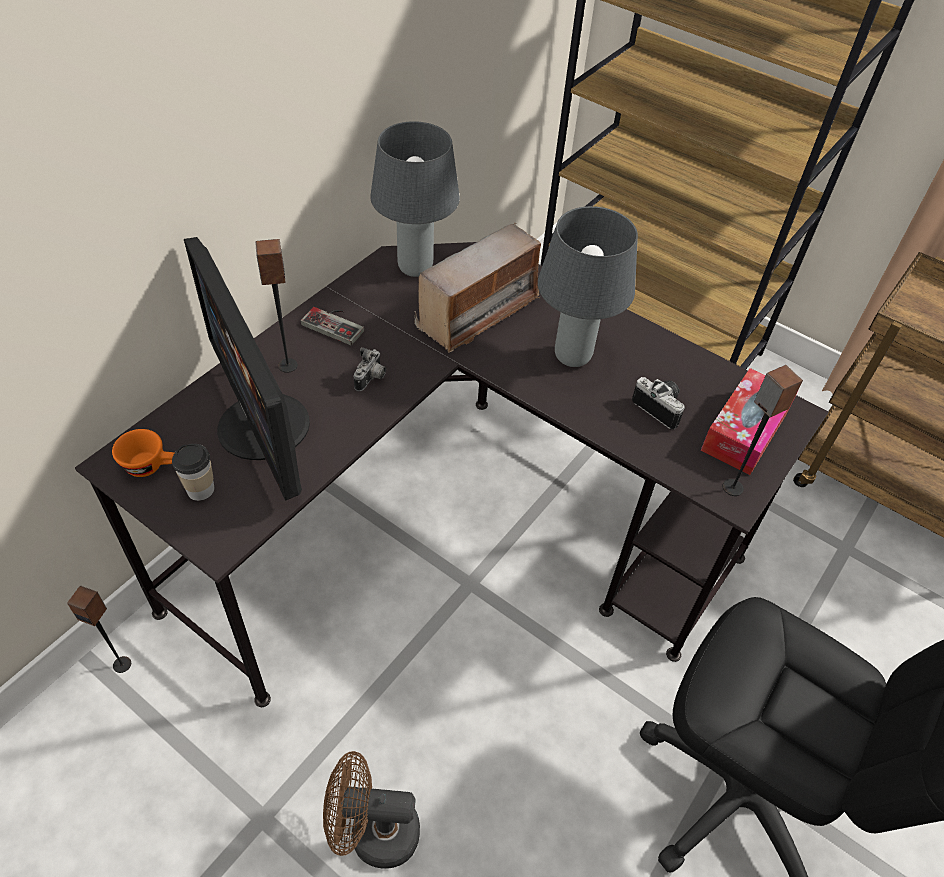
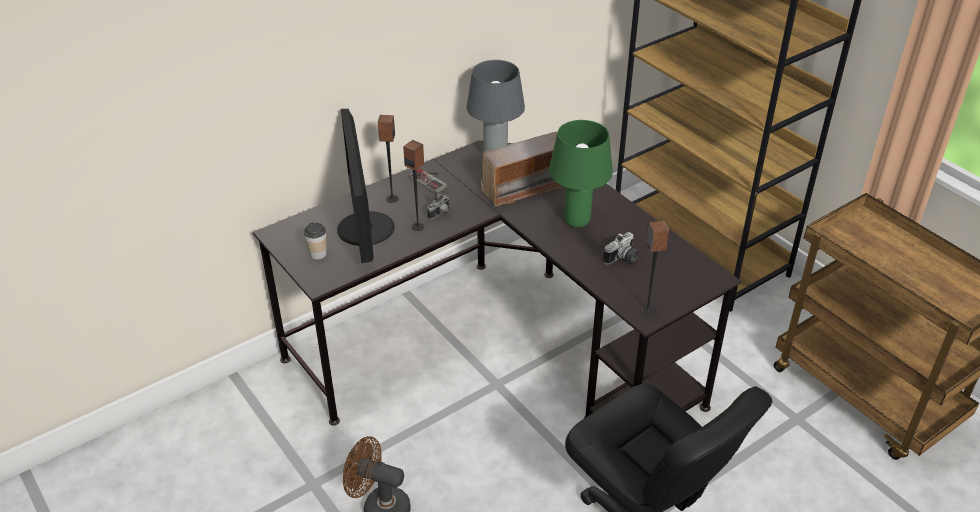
camera: 20 degrees right, 10 degrees down
(122, 664) = (254, 383): speaker -> speaker (418, 226)
(151, 465) = (295, 238): orange cup -> none
(573, 356) = (577, 221): grey table lamp -> green table lamp
(661, 407) = (623, 259): camera -> camera turned 75 degrees clockwise
(744, 431) = (673, 281): tissue box -> none

